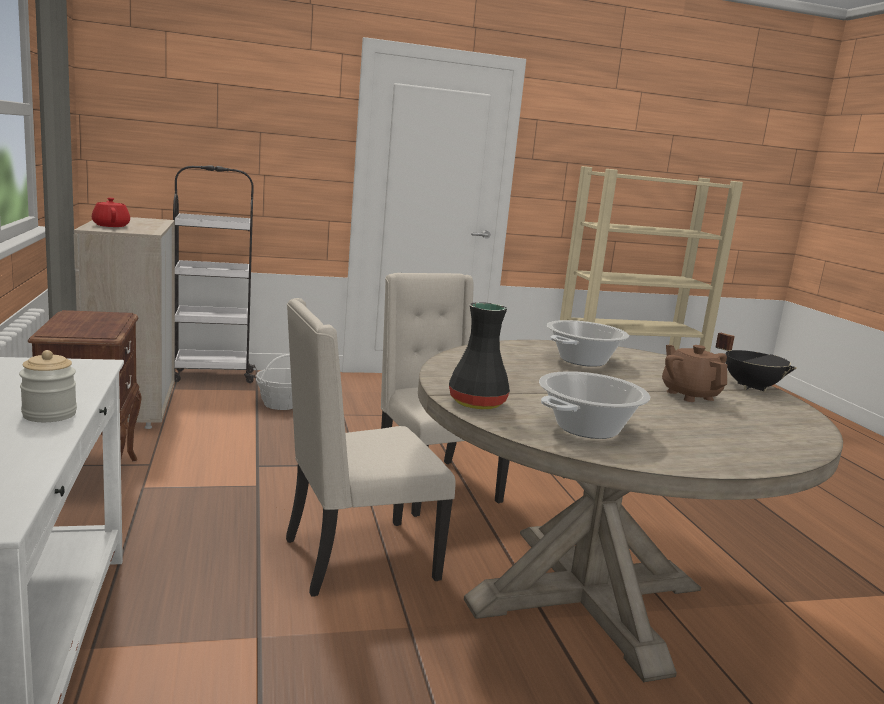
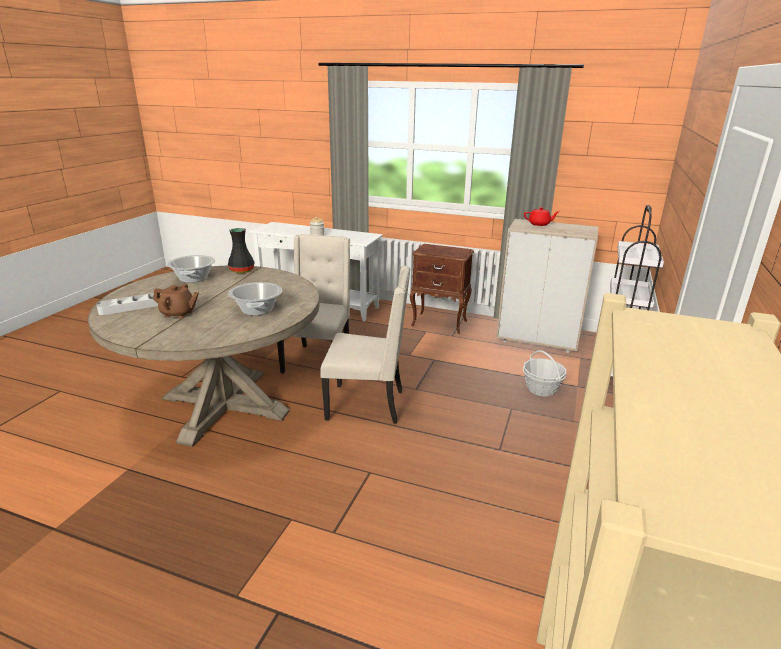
camera: 125 degrees right, 10 degrees up
(751, 387) = (153, 339): black cooking pot -> none
(753, 430) = (132, 307): none -> grey tray

